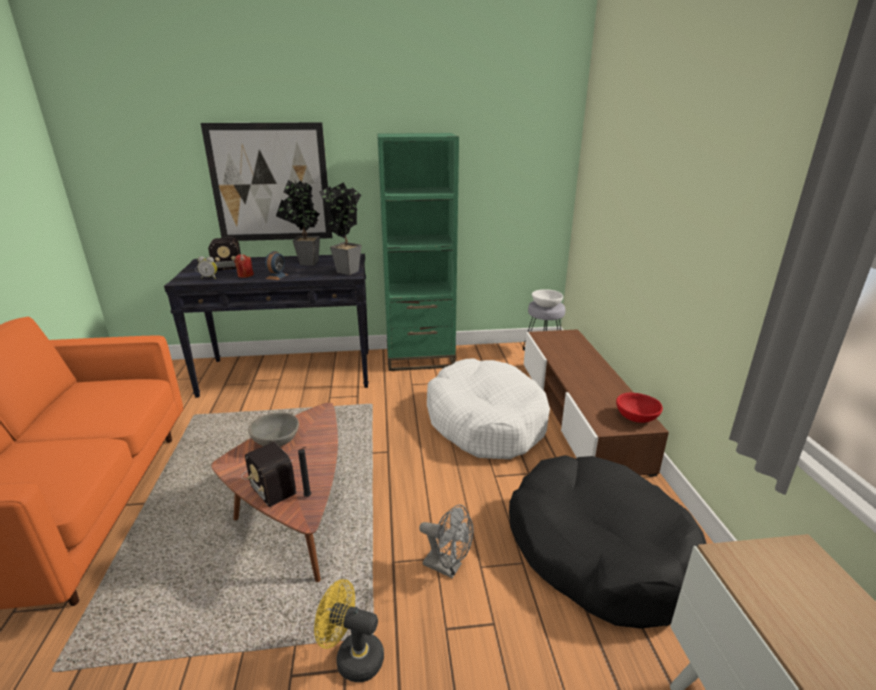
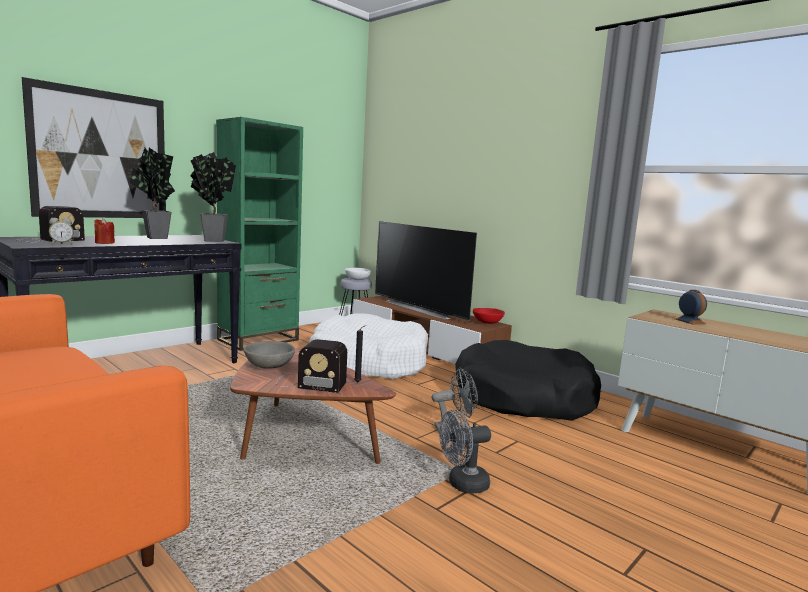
camera: 40 degrees left, 15 degrees down
(277, 276) = (146, 243): alarm clock -> alarm clock (689, 321)
(352, 657) = (462, 484): yellow fan -> grey fan
(584, 366) = (421, 308): none -> television

